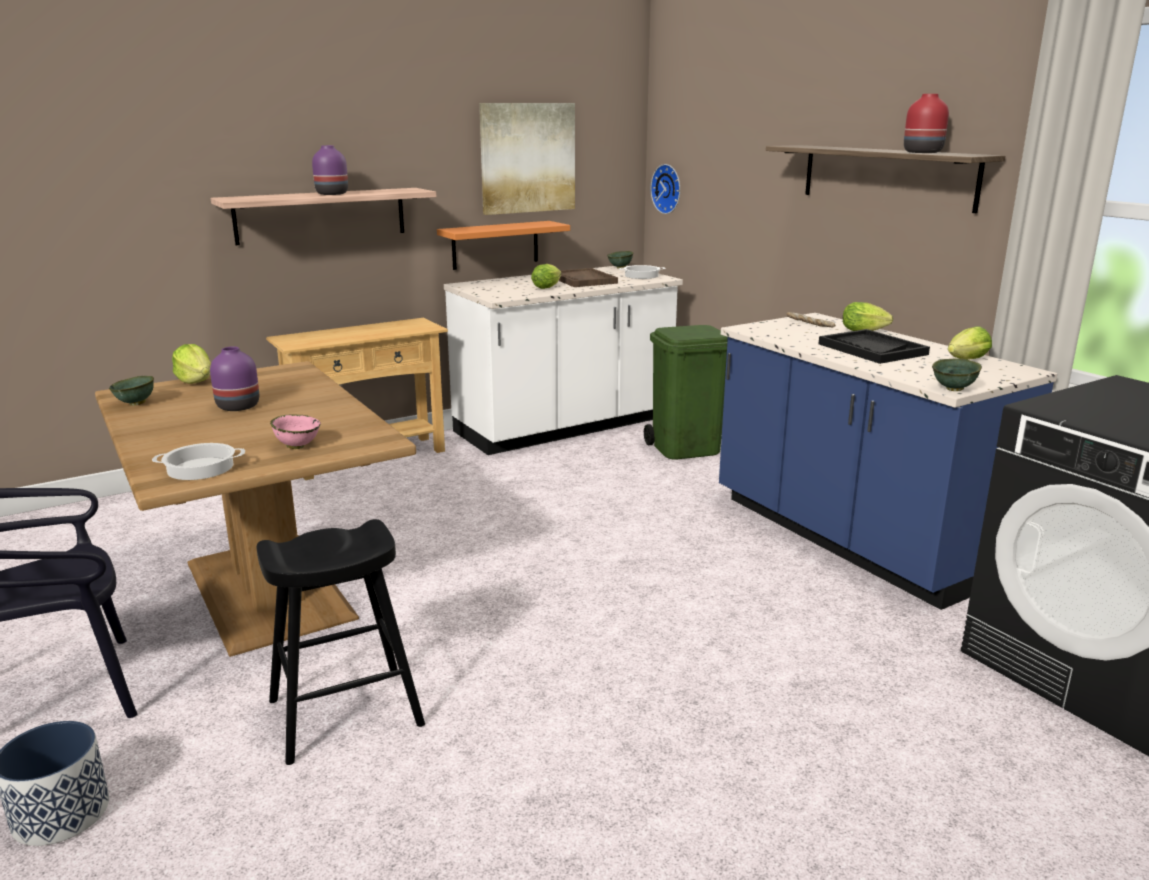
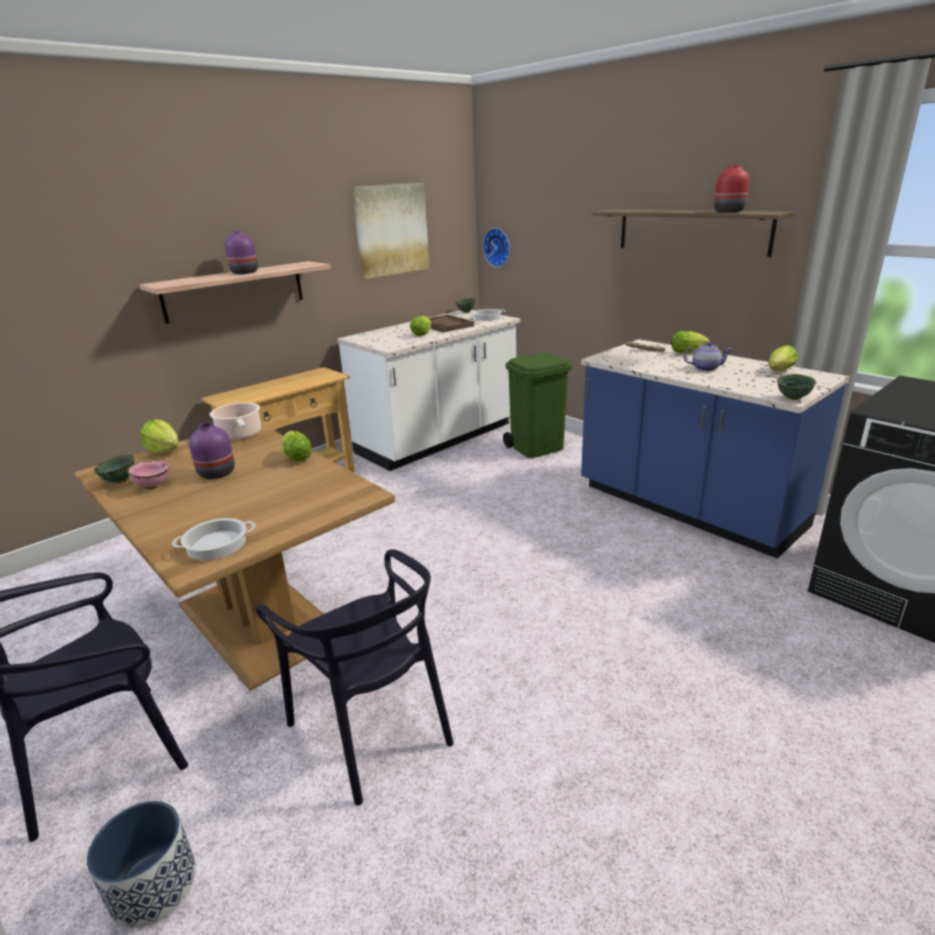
camera: 10 degrees left, 5 degrees up
(284, 374) = (240, 435): none -> cooking pot
(297, 446) = (293, 509): pink bowl -> pink bowl (152, 486)
(332, 400) = (296, 457): none -> lettuce
(346, 713) = (372, 728): black stool -> black chair
(495, 245) = (372, 302): orange shelf -> none
(872, 349) = (706, 368): black tray -> teapot

